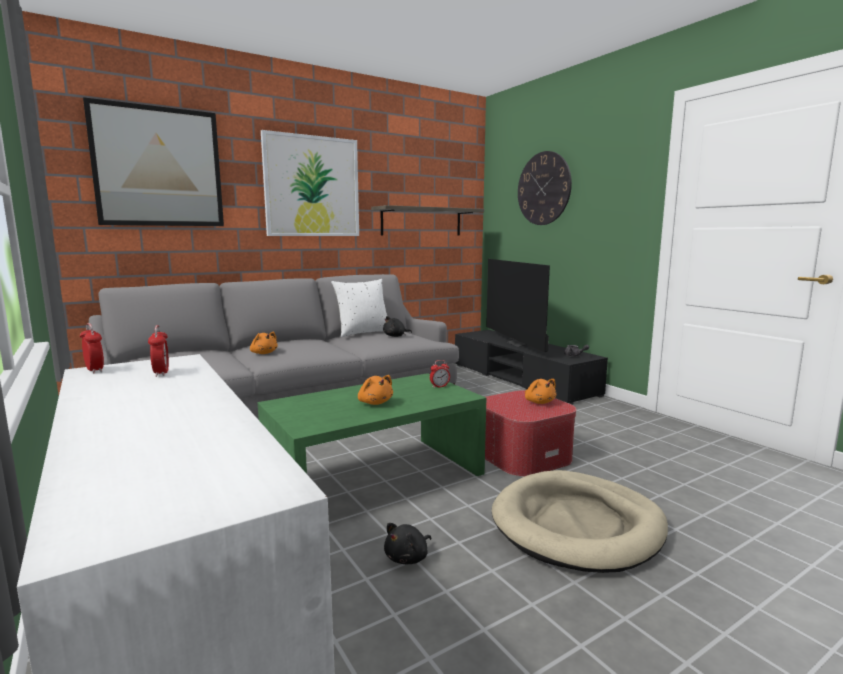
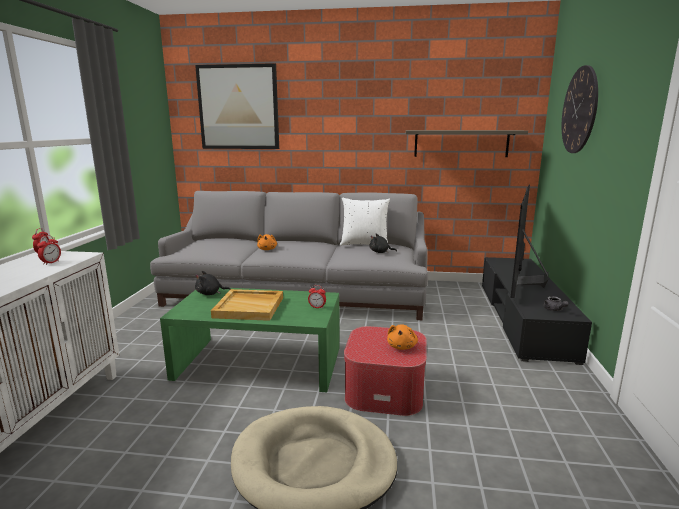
camera: 40 degrees right, 5 degrees up
(312, 186) = (350, 115): picture -> none
(375, 402) = (250, 307): orange plush toy -> beige tray
(408, 558) = (184, 425): black plush toy -> black plush toy (210, 293)

